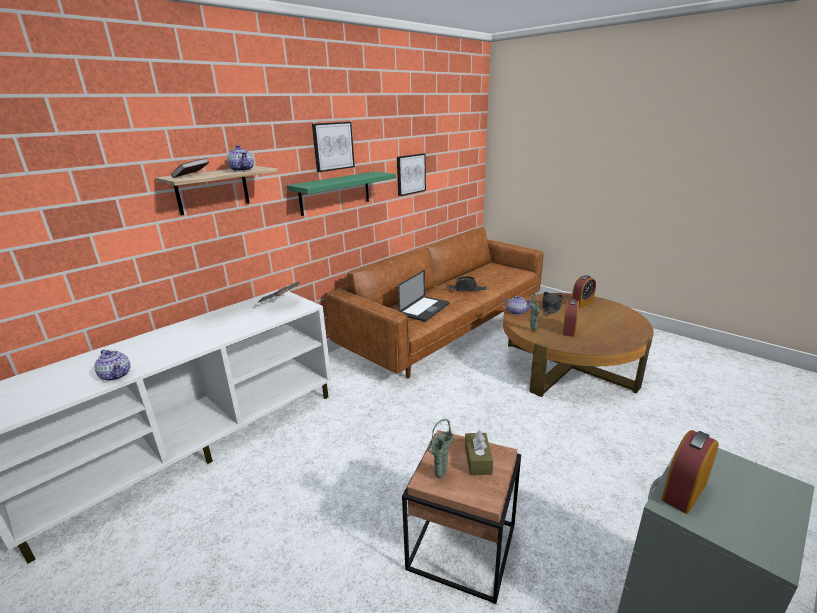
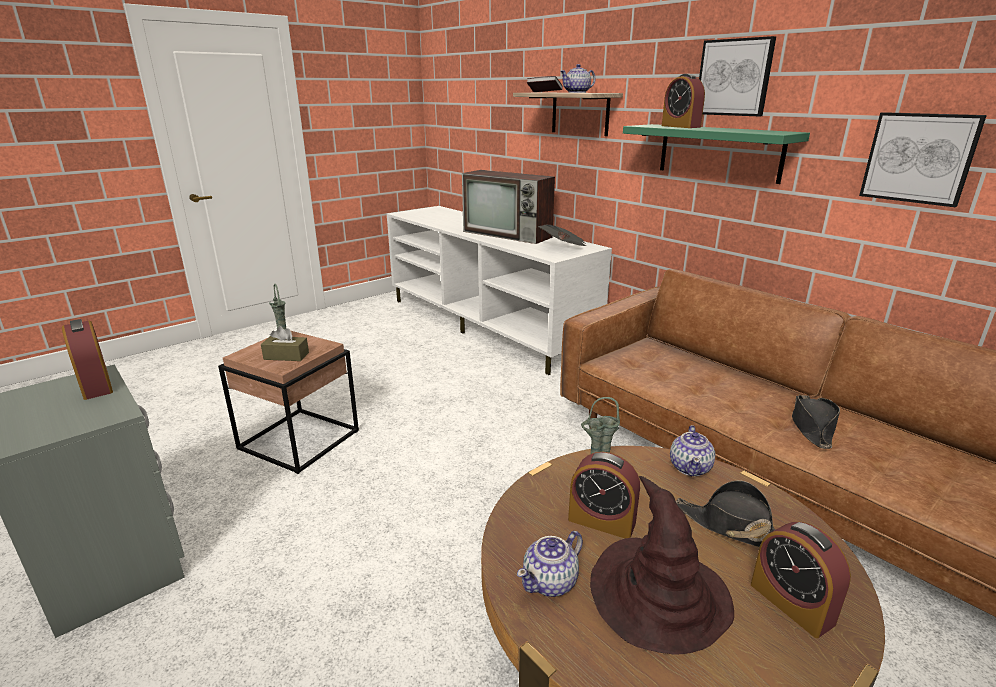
camera: 95 degrees right, 0 degrees up
(116, 375) = (443, 224): teapot -> teapot (551, 582)
(208, 329) = (508, 234): none -> television
(325, 181) = (680, 126): none -> alarm clock
(424, 309) = (683, 376): laptop -> none
(600, 321) = (659, 597): none -> brown hat

